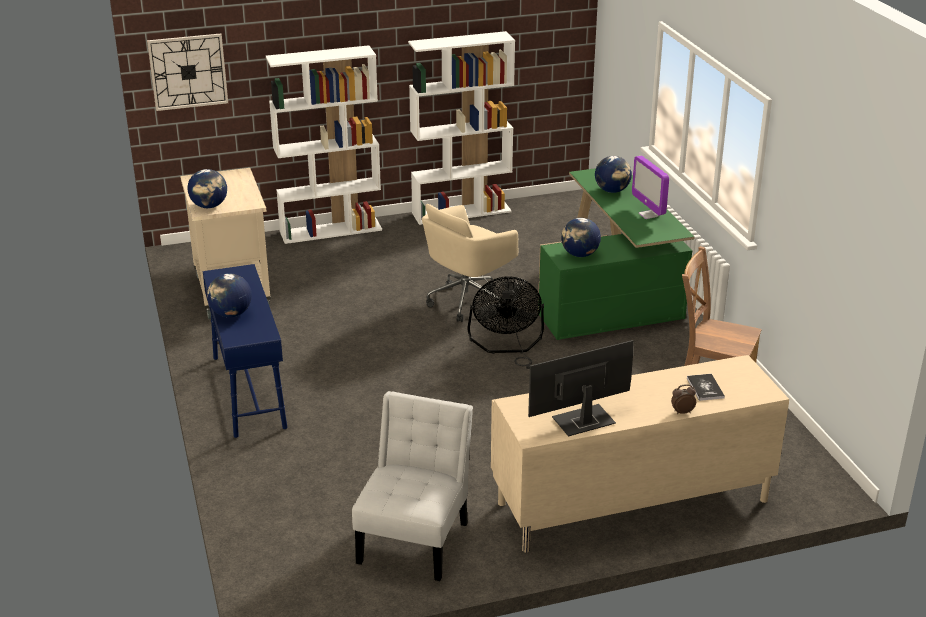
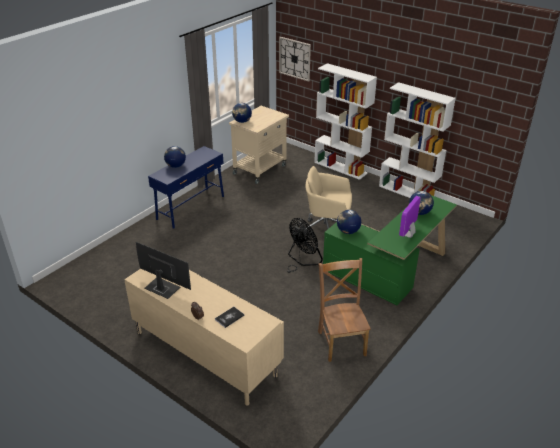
camera: 55 degrees right, 5 degrees up
(415, 538) = (124, 296): white chair -> none

